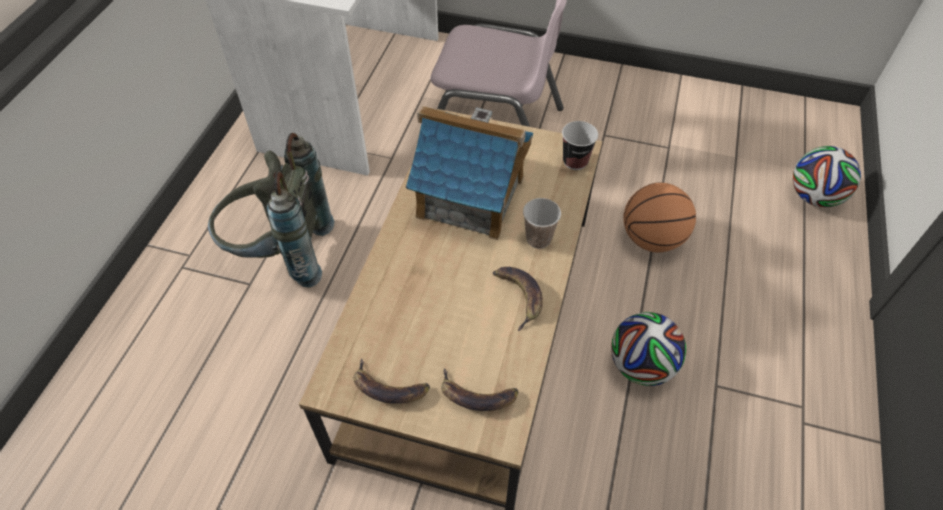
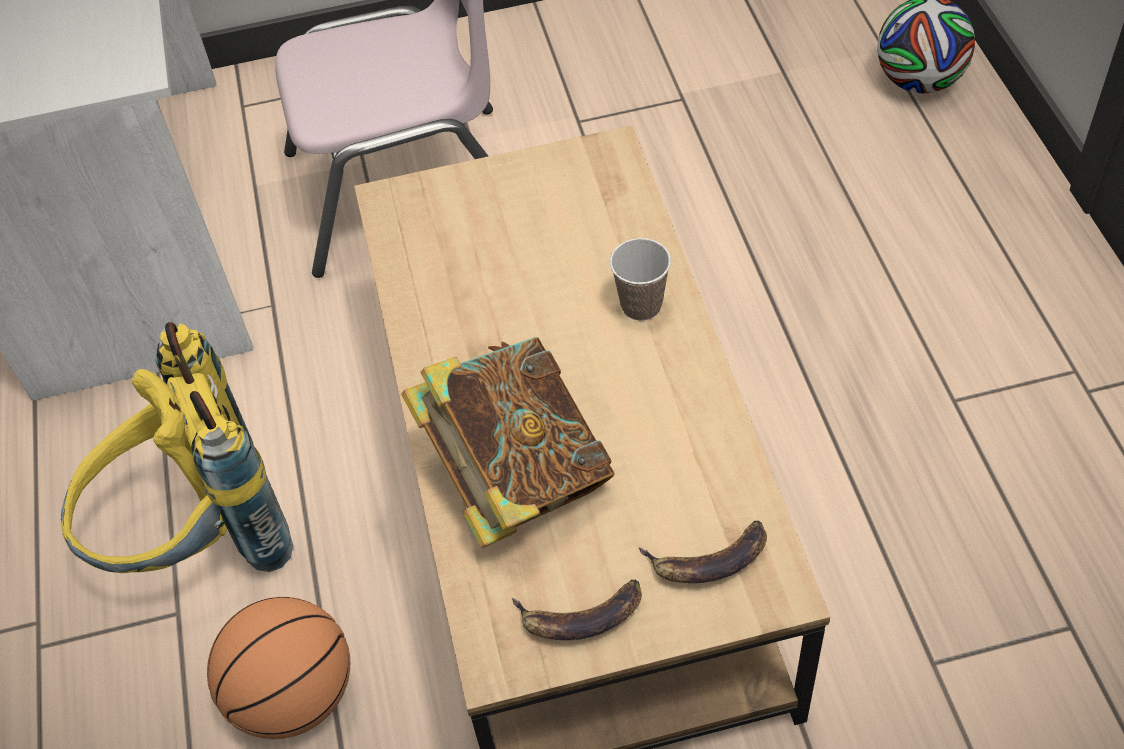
camera: 25 degrees left, 0 degrees up
(281, 255) = (199, 542): grey backpack -> yellow backpack
(409, 295) = (515, 476): none -> book
(471, 197) = (503, 293): toy house -> none
(519, 296) = (671, 398): banana -> none
(575, 161) = (615, 171): cup -> none
(641, 366) = (843, 425): football -> none
(652, 239) = (744, 242): basketball -> basketball (294, 696)

